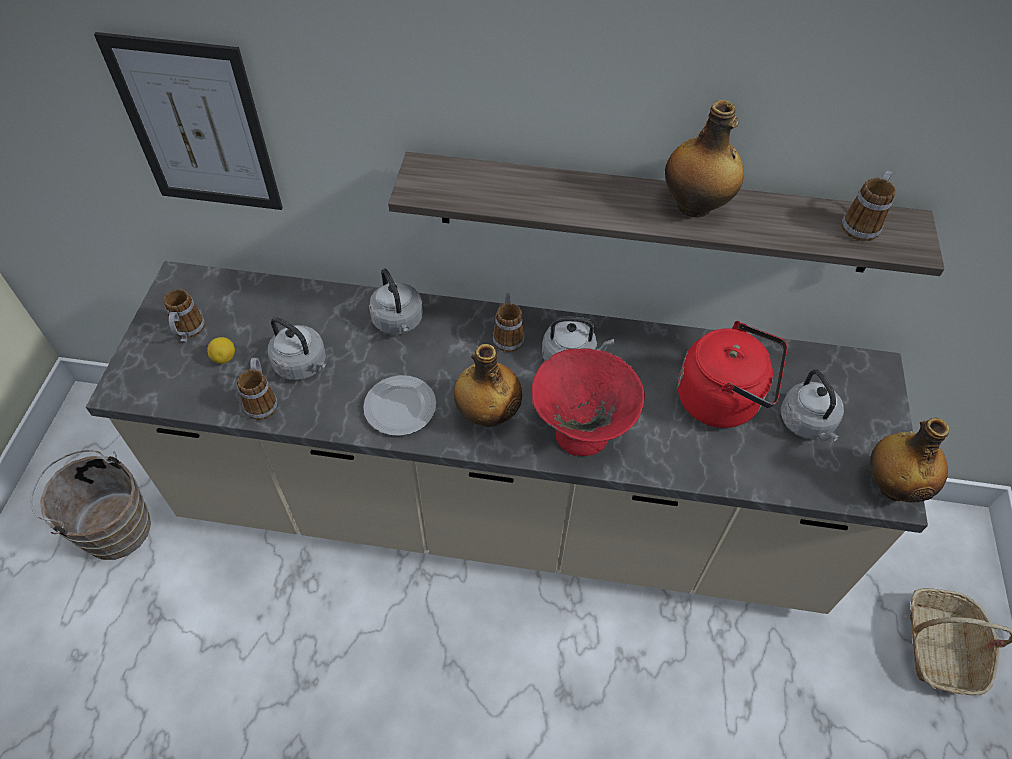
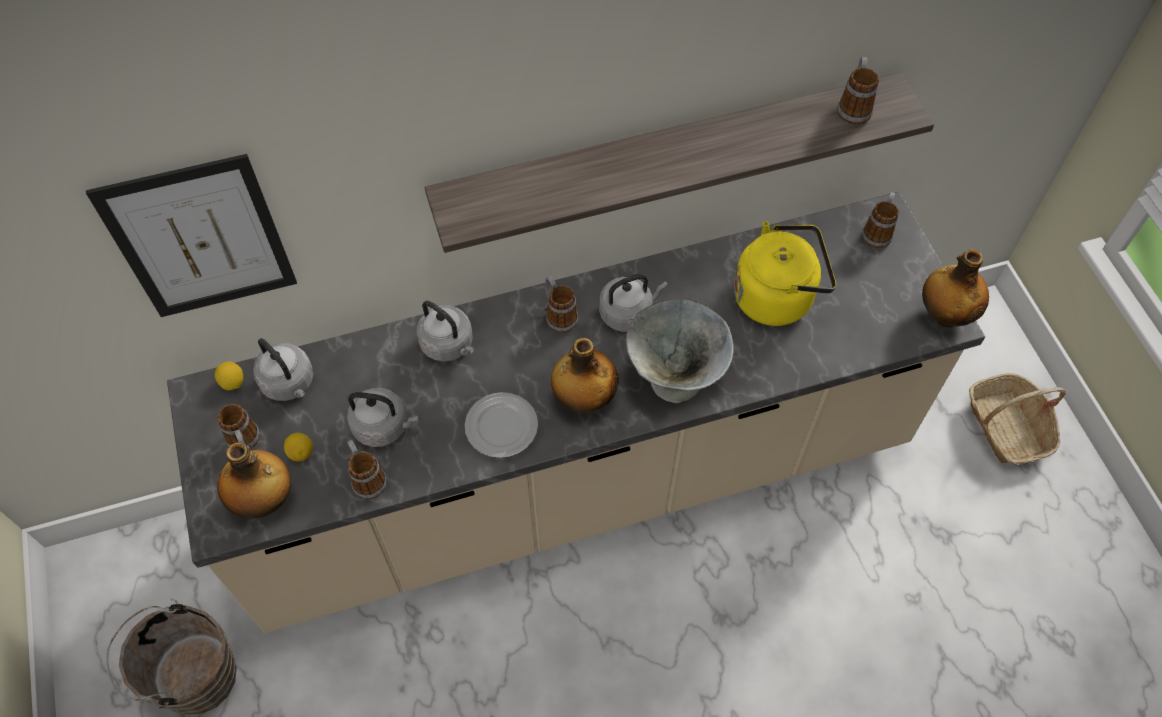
camera: 25 degrees left, 5 degrees up
(210, 282) = (232, 382): none -> lemon
(581, 432) = (674, 378): red bowl -> grey bowl
(695, 206) = (712, 143): bottle -> bottle (264, 500)
(723, 400) = (777, 296): red kettle -> yellow kettle
(807, 424) = (855, 289): grey kettle -> grey kettle (289, 384)
(858, 381) = (878, 231): none -> mug

